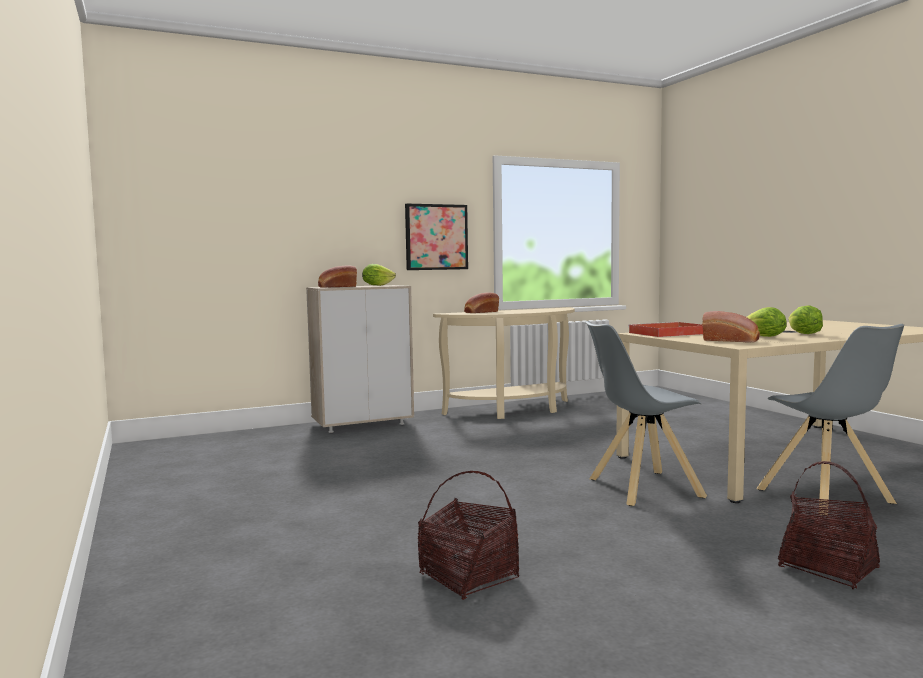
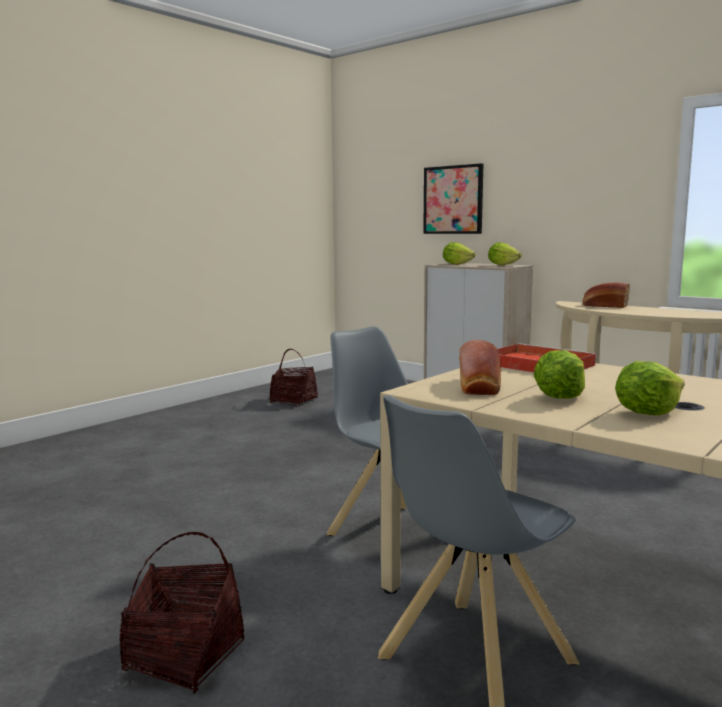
camera: 65 degrees right, 5 degrees up
(337, 287) = (457, 264): bread -> lettuce
(436, 237) = (593, 211): picture -> picture (453, 200)
(468, 576) = (129, 499): basket -> basket (294, 401)

